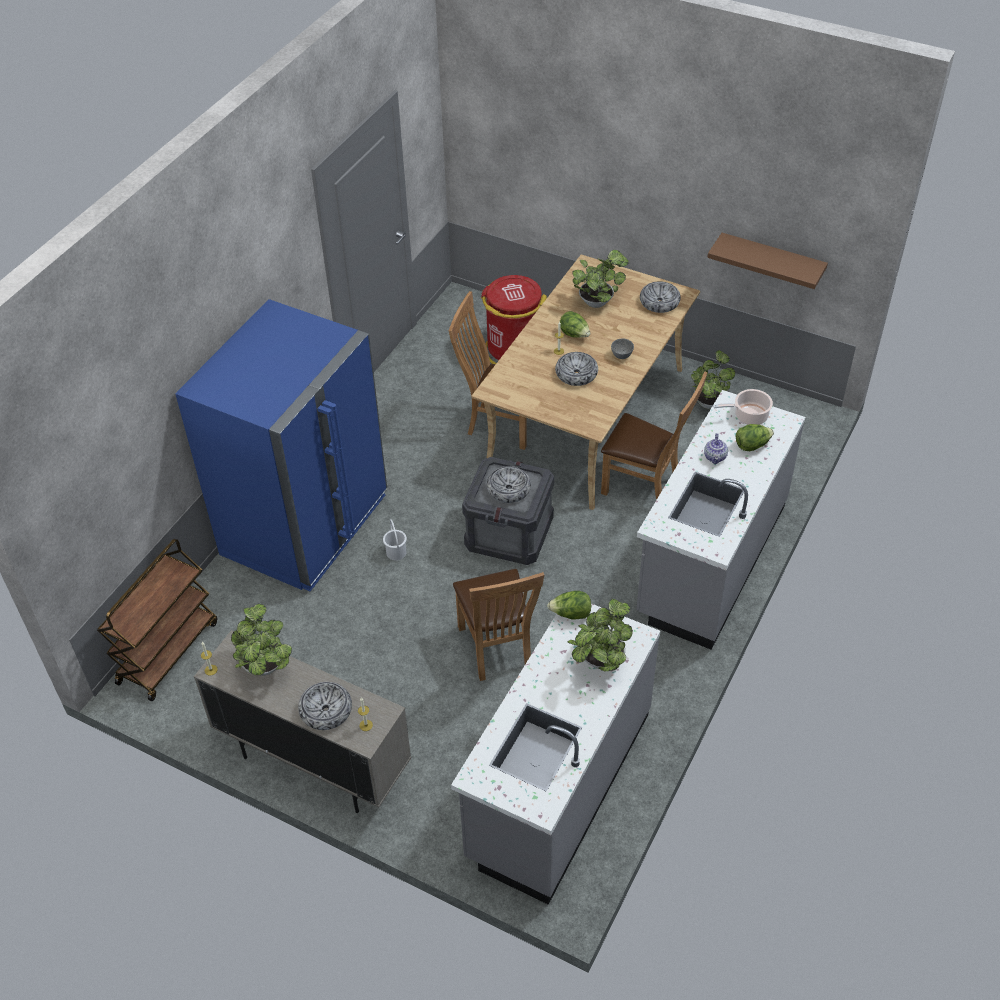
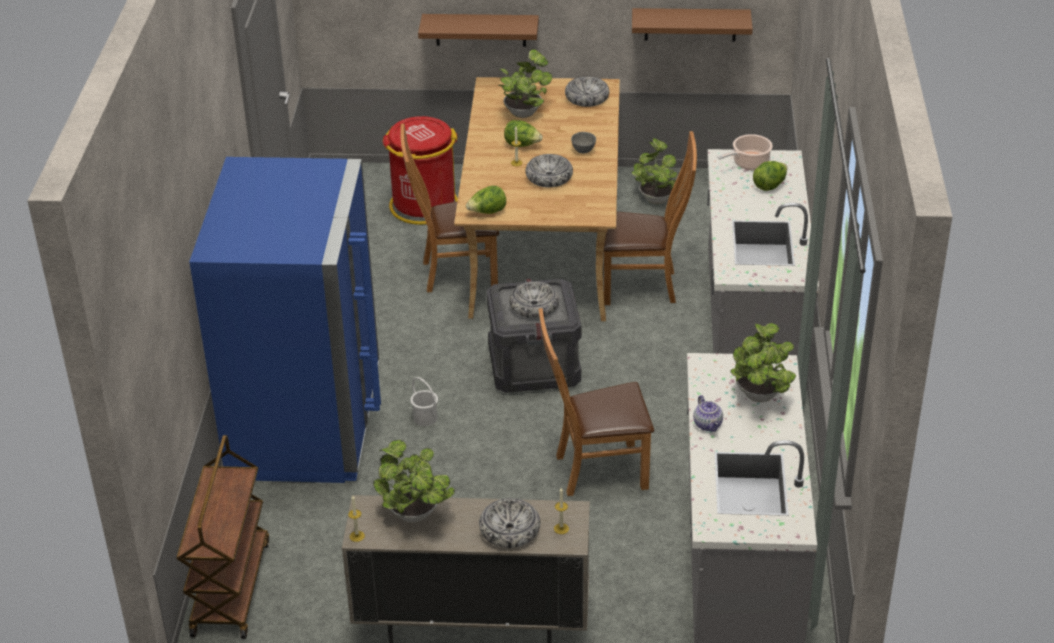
camera: 25 degrees left, 10 degrees down
(497, 651) = (595, 470): brown chair -> brown chair turned 120 degrees clockwise
(570, 614) = (702, 368): lettuce -> lettuce (487, 212)
(591, 215) = (480, 30): none -> brown shelf
(715, 457) = (743, 204): teapot -> teapot (708, 425)

